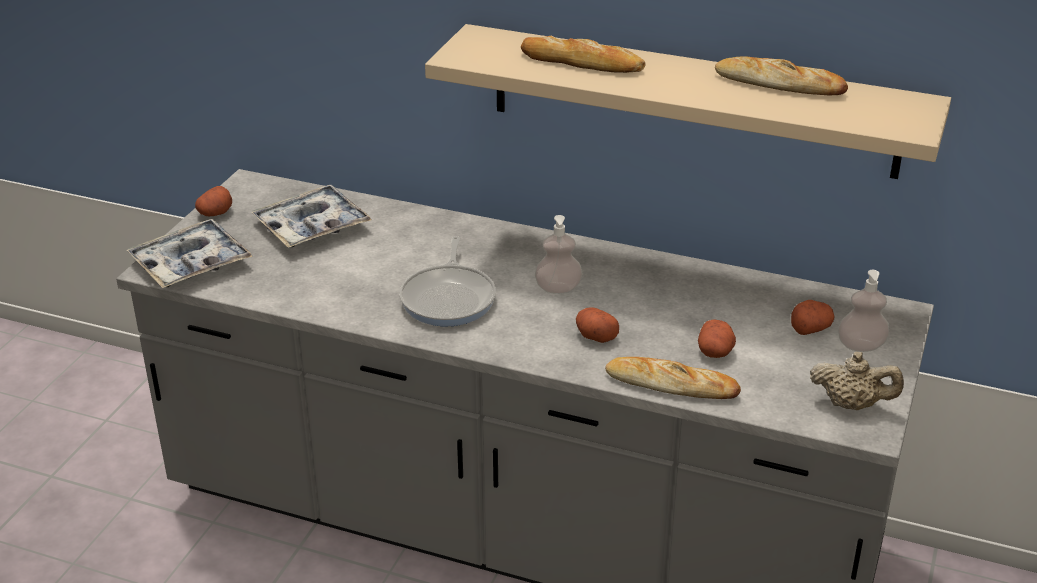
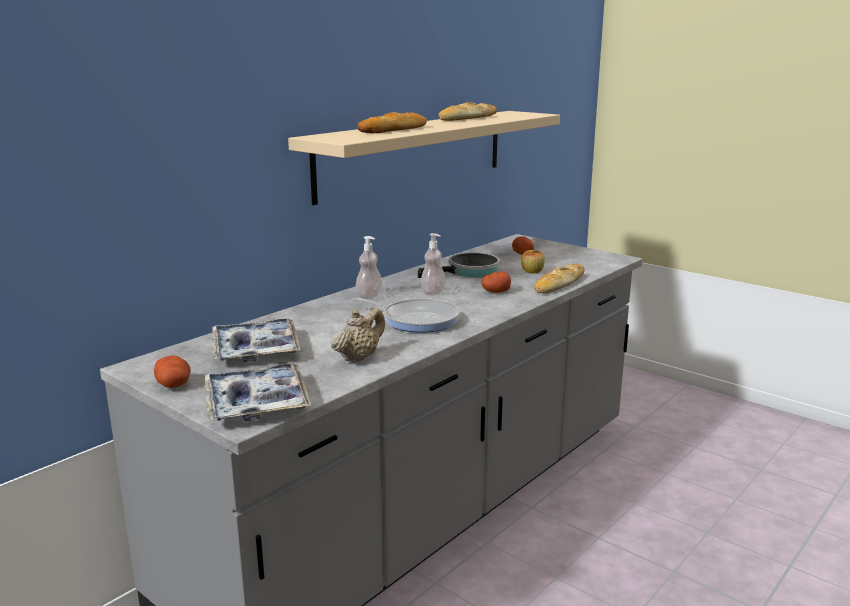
camera: 70 degrees left, 15 degrees down
(672, 299) = (470, 271): none -> frying pan
(715, 352) = (532, 271): potato -> apple
(851, 404) = (596, 257): beige teapot -> beige teapot (358, 357)
(861, 346) = (545, 248): soap dispenser -> soap dispenser (369, 296)

